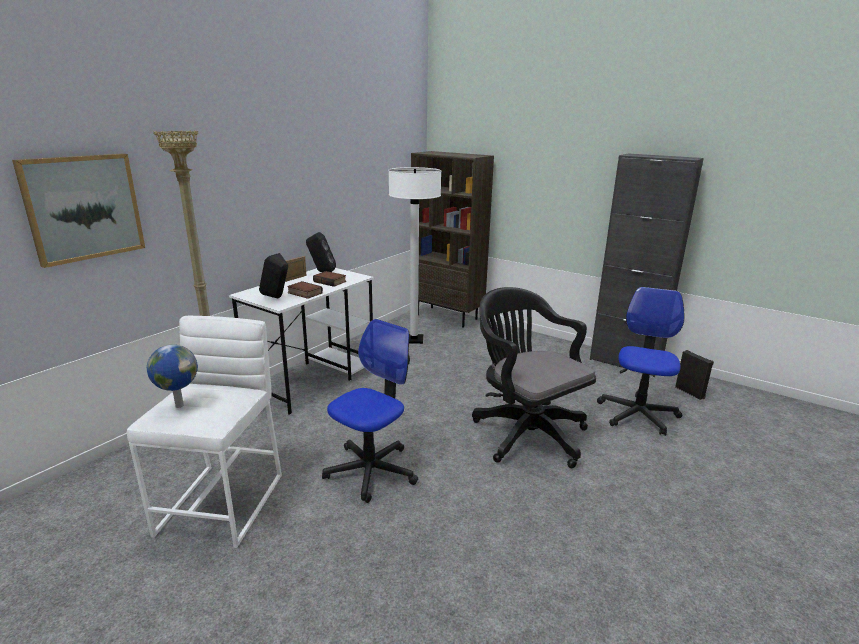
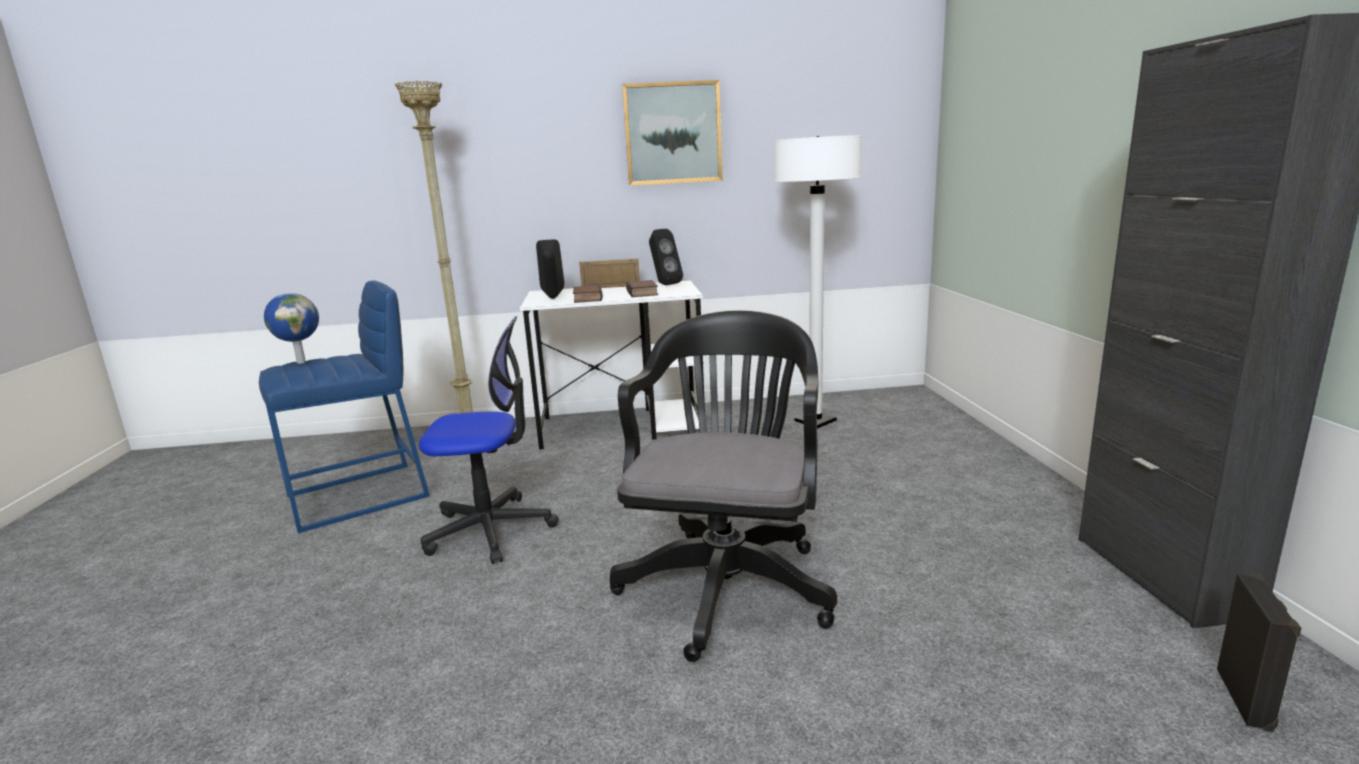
camera: 50 degrees right, 5 degrees down
(83, 207) = (371, 171): picture -> picture (673, 133)
(223, 503) = (359, 496): white stool -> blue stool
(447, 317) = (925, 407): brown bookcase -> none
(638, 414) = (993, 663): office chair -> none

